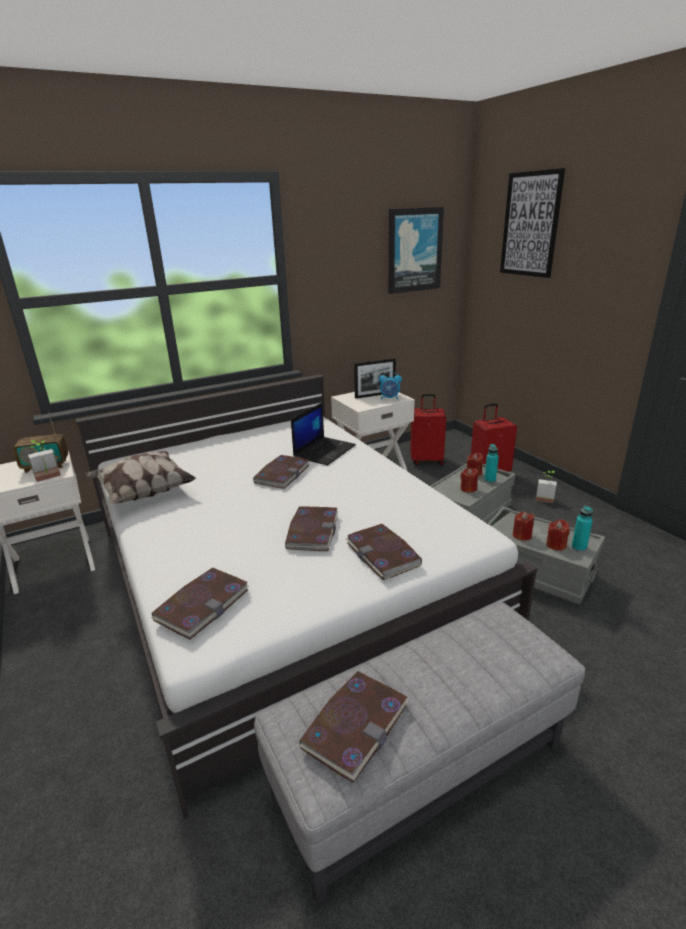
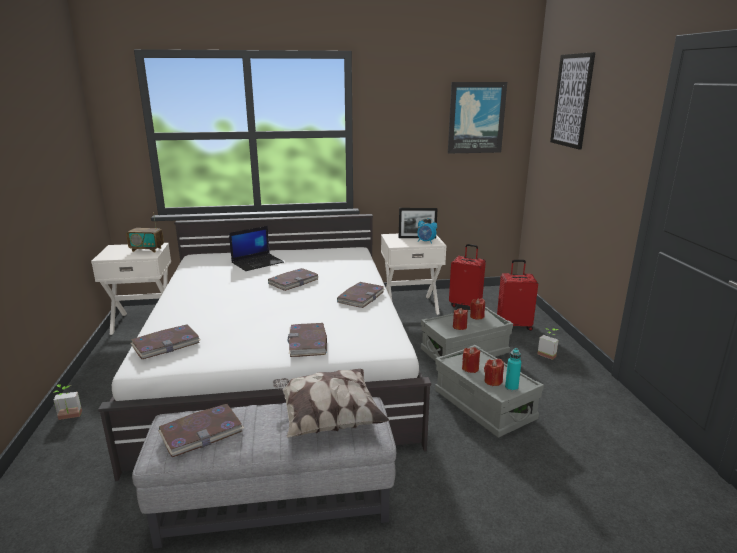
camera: 20 degrees right, 5 degrees down
(49, 478) = (142, 257): potted plant -> potted plant (69, 417)
(143, 493) = (194, 277): pillow -> pillow (328, 418)
(312, 531) = (275, 319): book -> book (361, 297)
(324, 451) = (340, 272): laptop -> laptop (258, 262)
(490, 480) = (484, 324): turquoise bottle -> none

